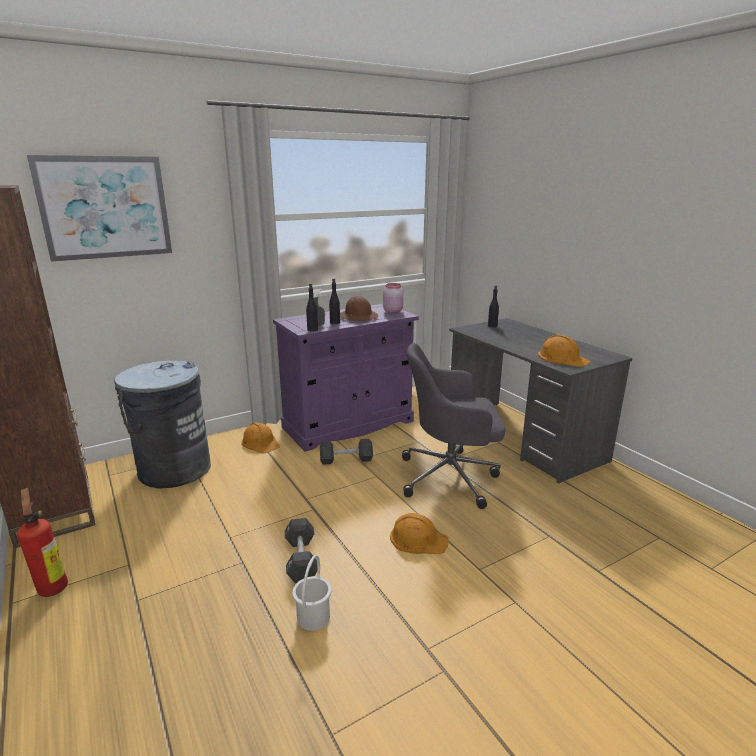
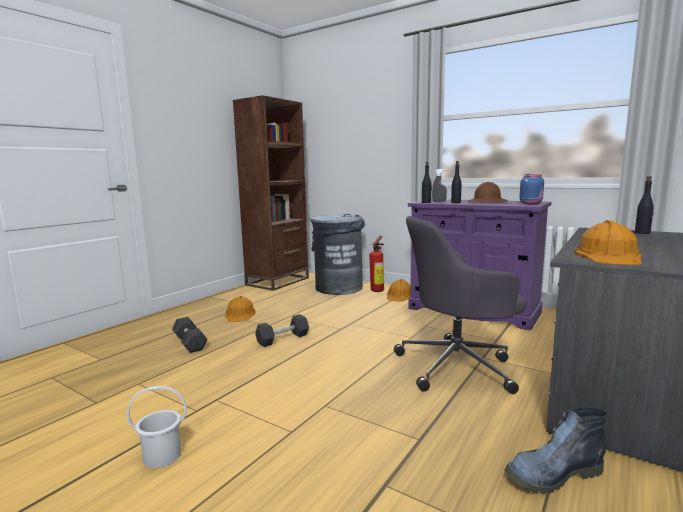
camera: 65 degrees right, 10 degrees down
(53, 586) = (224, 298): fire extinguisher -> fire extinguisher (378, 290)
(105, 208) = (348, 115): picture -> none
(312, 617) = (230, 355): white bucket -> white bucket (162, 455)
(346, 460) = (418, 322): black dumbbell -> black dumbbell (190, 343)
(393, 311) = (531, 203): pink jar -> blue jar
(418, 539) = (342, 371): orange hard hat -> orange hard hat (240, 314)
(451, 477) = (458, 366): grey office chair -> grey office chair turned 75 degrees counterclockwise
(600, 502) = (553, 476): none -> boot

